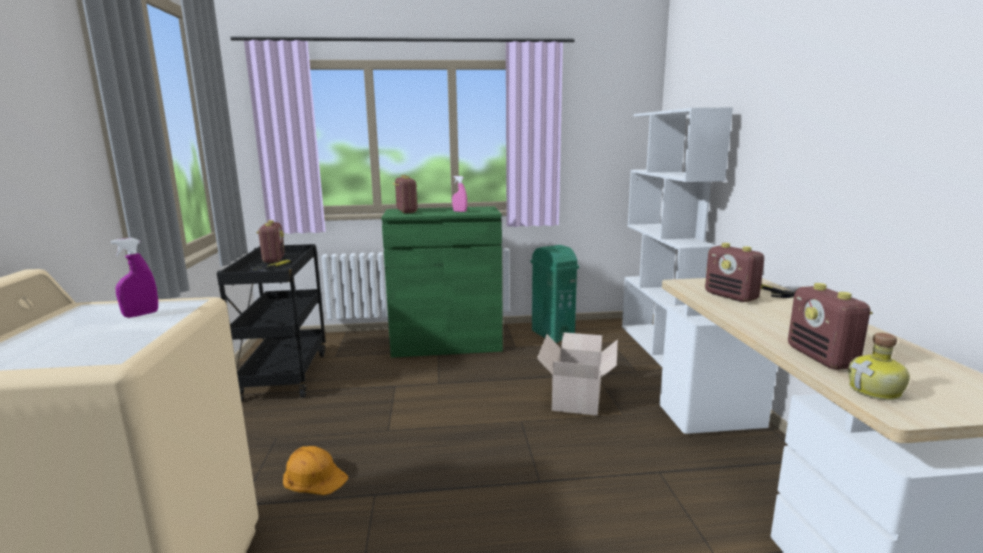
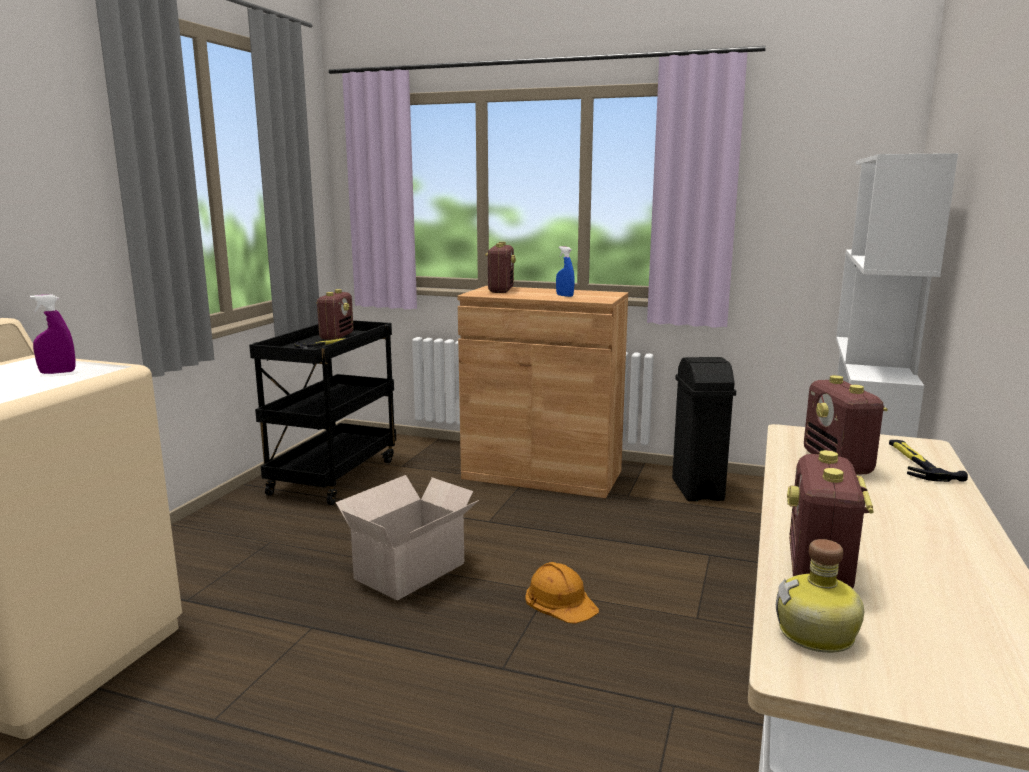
camera: 25 degrees right, 0 degrees up
(314, 476) = (272, 591): orange hard hat -> orange hard hat (560, 600)
(446, 344) = (542, 475): green cabinet -> brown cabinet
(459, 211) = (564, 296): pink spray bottle -> blue spray bottle
(552, 334) = (697, 489): green trash can -> black trash can
(578, 396) = (654, 578): cardboard box -> cardboard box (413, 570)

